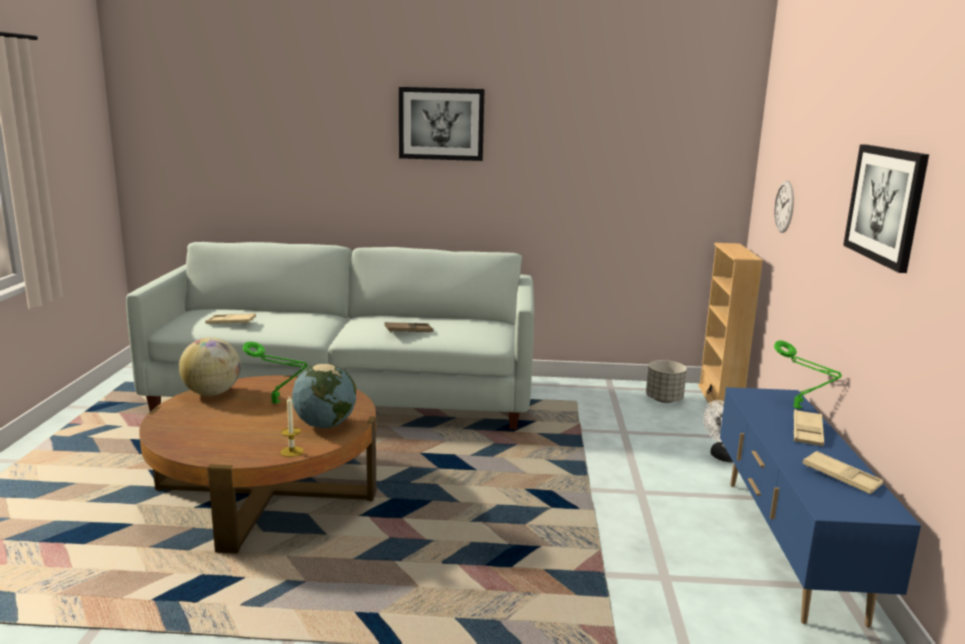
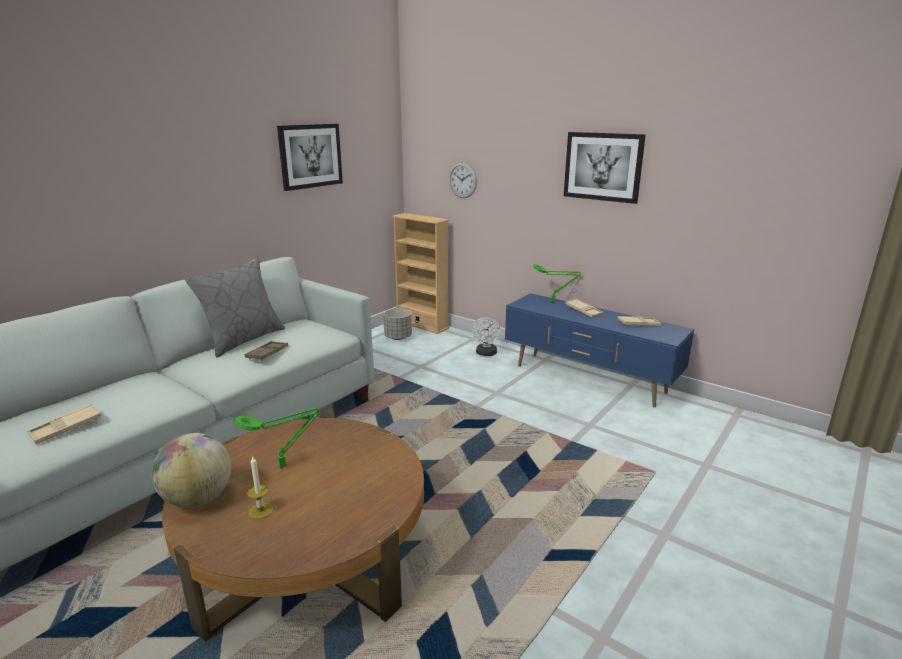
camera: 55 degrees left, 5 degrees up
(292, 451) = (401, 484): candle -> candle (260, 510)
(325, 425) = (366, 453): globe -> none
(423, 317) = (243, 339): none -> grey pillow
(441, 124) = (178, 143): picture -> picture (310, 156)

